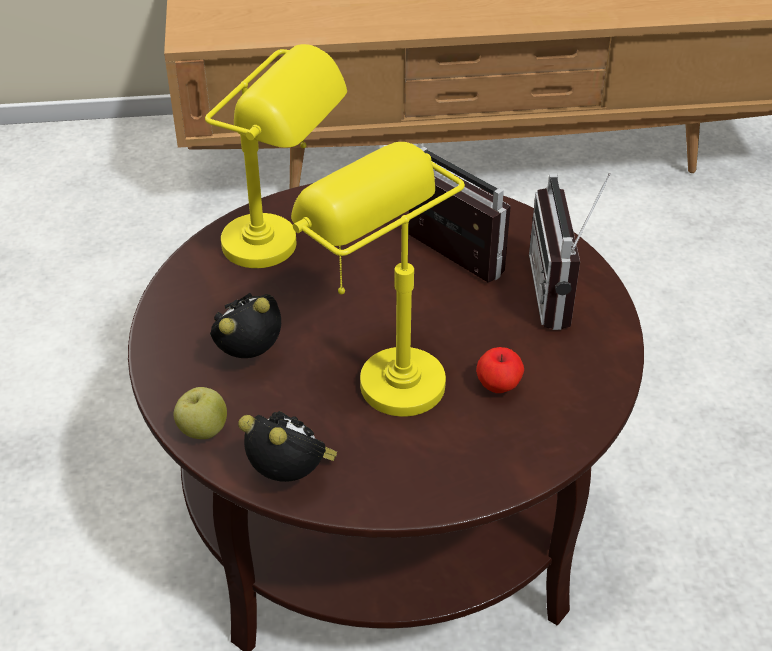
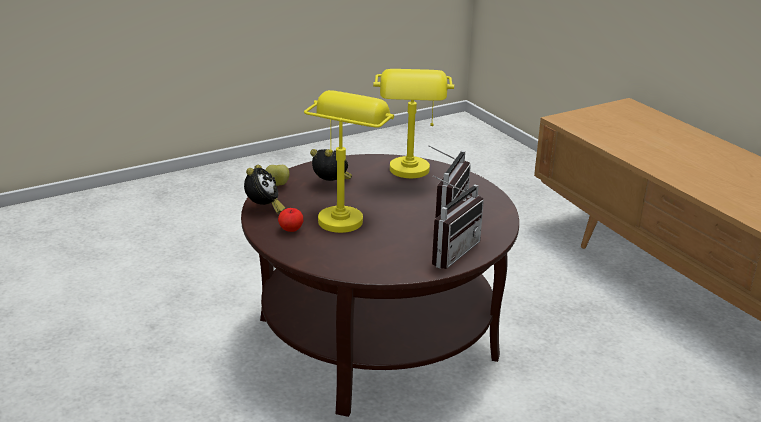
camera: 65 degrees right, 15 degrees down
(498, 386) = (359, 245): apple -> apple (290, 230)
(563, 293) = (449, 251): radio -> radio turned 150 degrees clockwise

